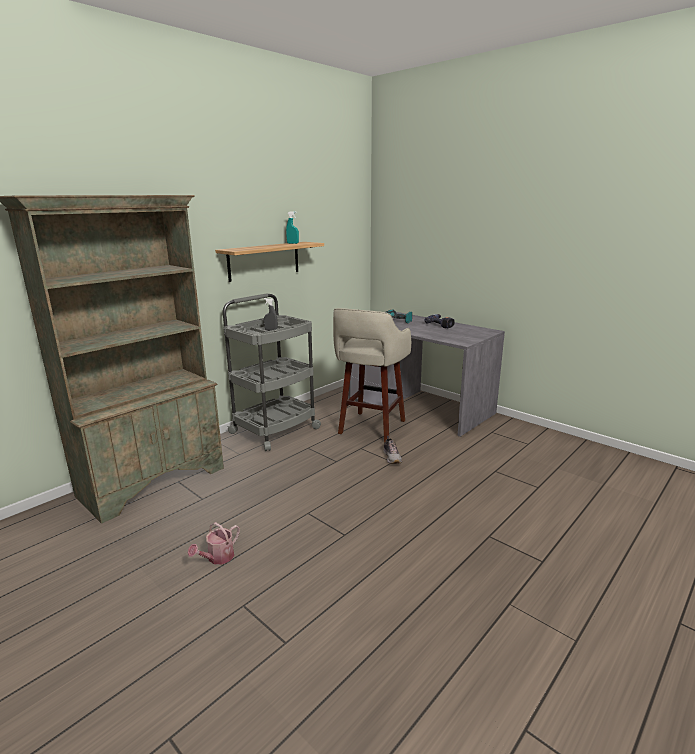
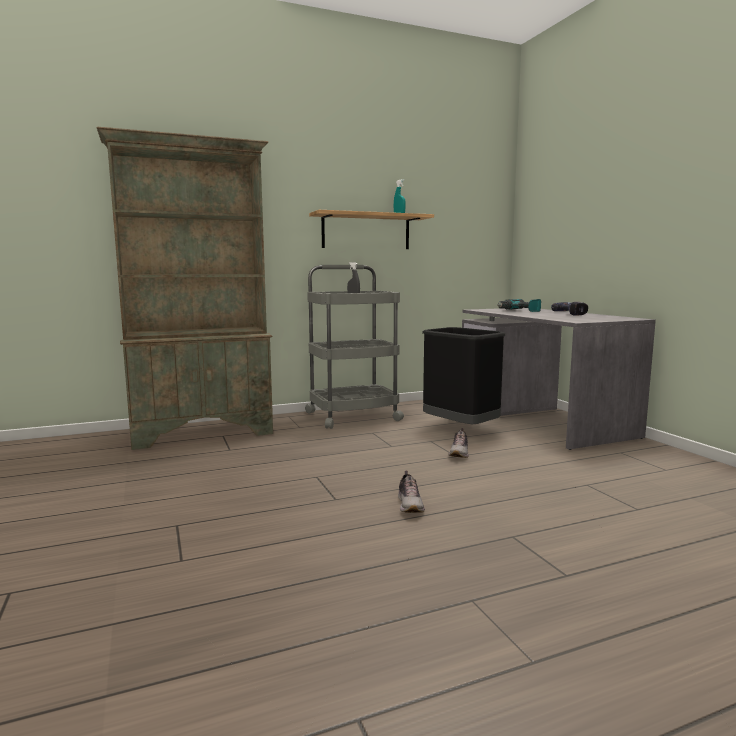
camera: 25 degrees right, 10 degrees down
(217, 558) = (194, 489): watering can -> none
(370, 428) = (460, 428): beige stool -> black trash can
(403, 525) = (410, 505): none -> shoe

